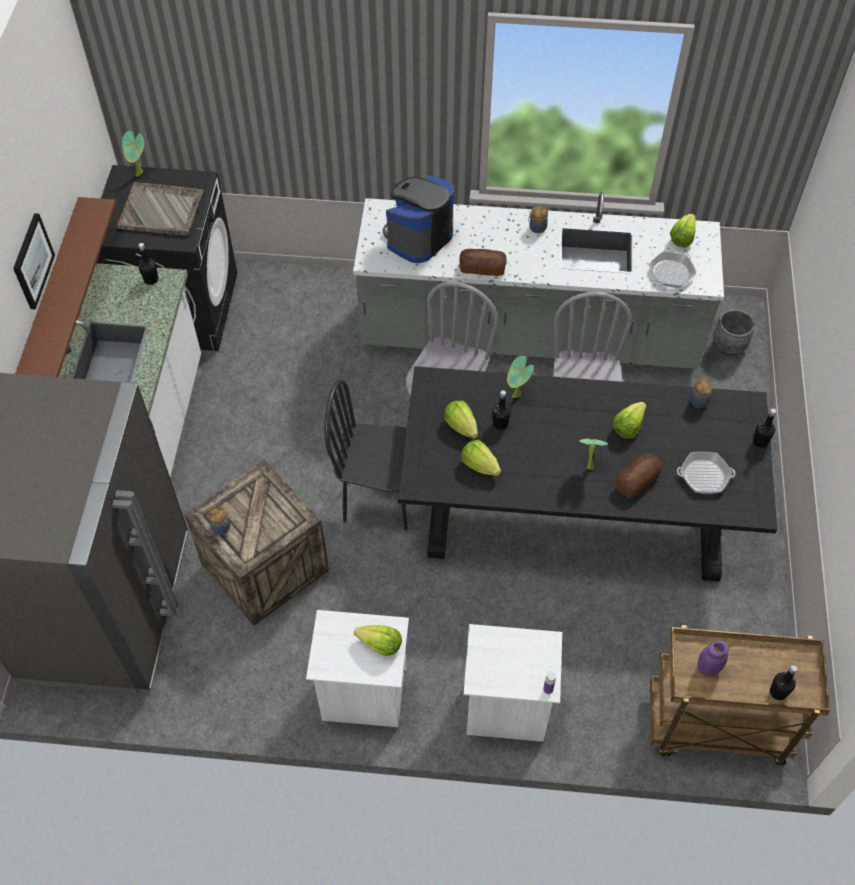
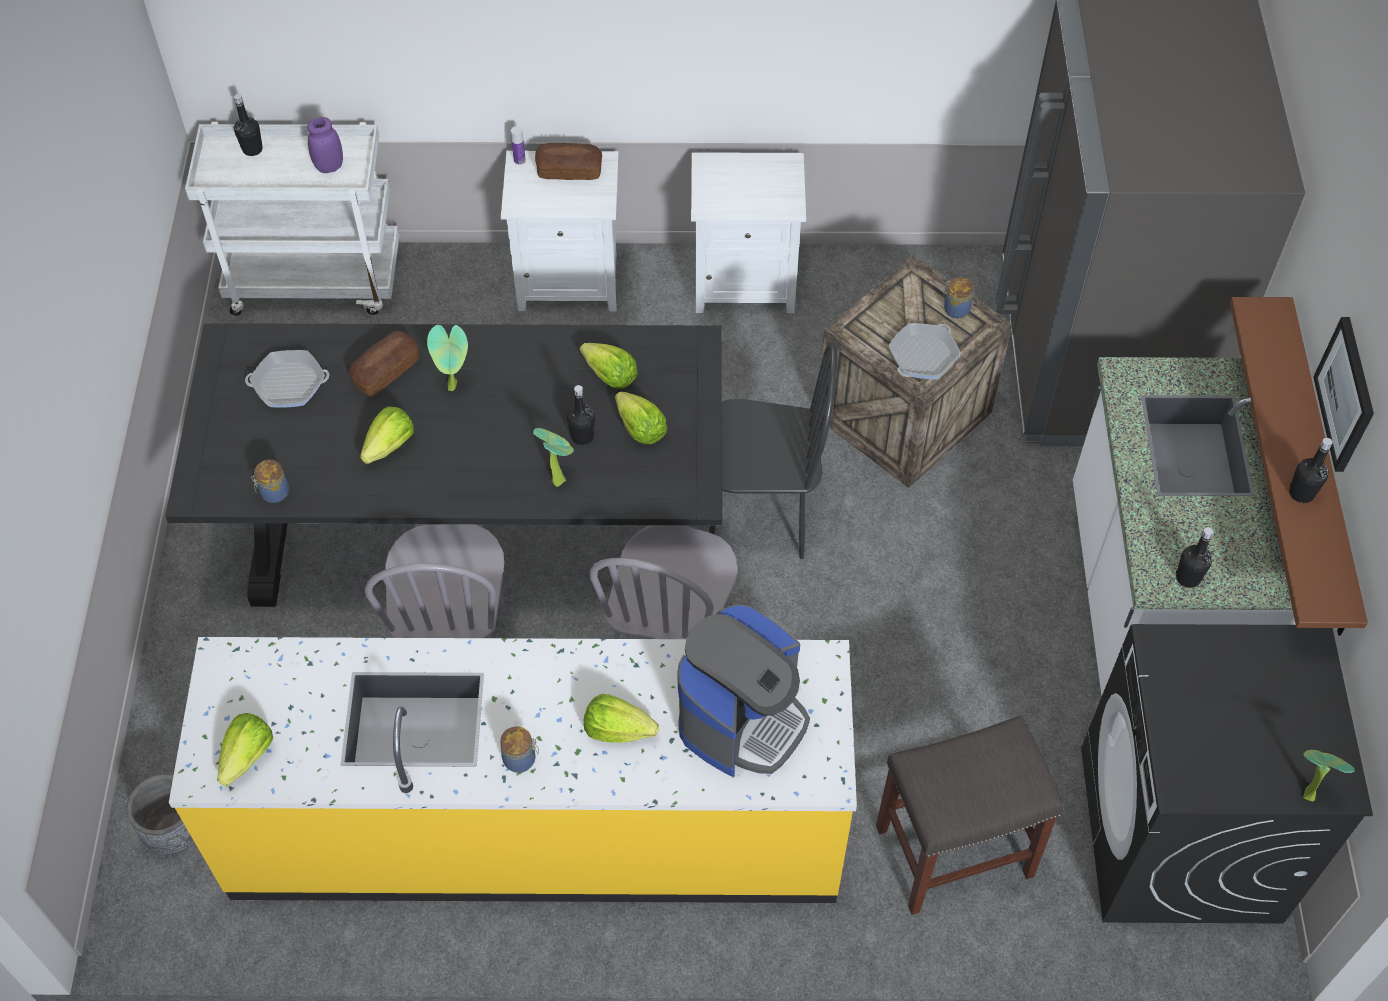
camera: 175 degrees right, 0 degrees up
(162, 211) = (1226, 708): grey tray -> none
(305, 307) = (952, 853): none -> grey stool
(380, 645) = (721, 189): lettuce -> lettuce (618, 729)
(482, 268) = (620, 661): bread -> bread (569, 171)
(529, 335) = (537, 825): grey counter -> yellow counter
(671, 273) = (282, 677): frying pan -> frying pan (923, 356)
(715, 727) = (317, 280): brown cart -> white cart
(760, 441) = (195, 438): black bottle -> black bottle (1301, 493)

